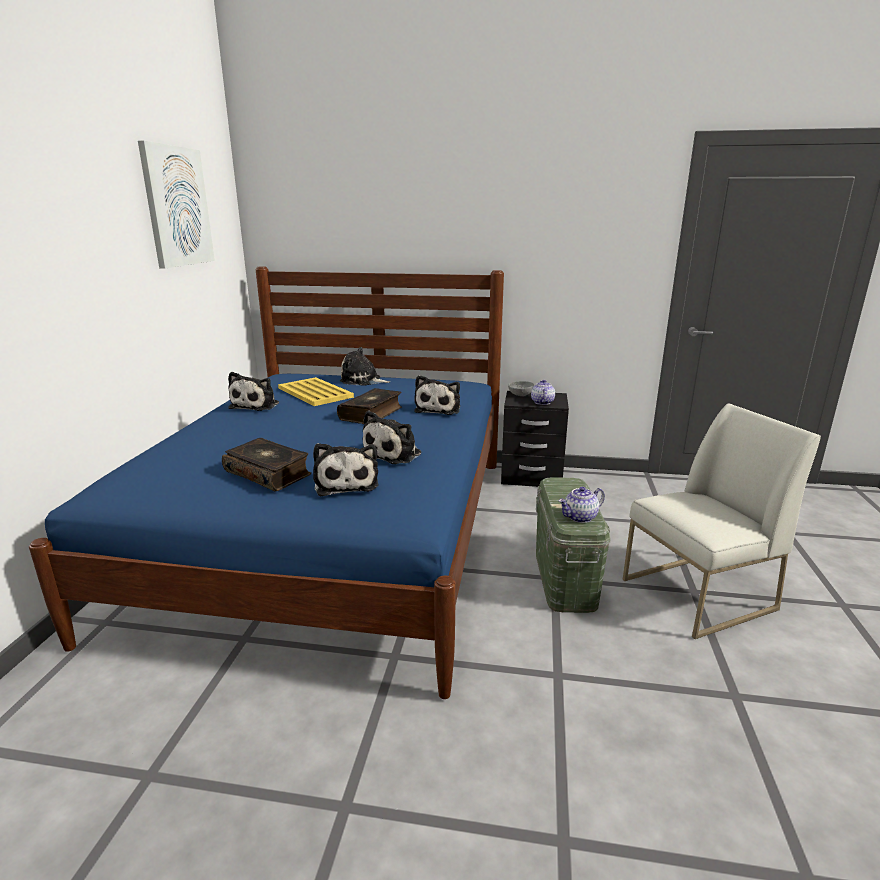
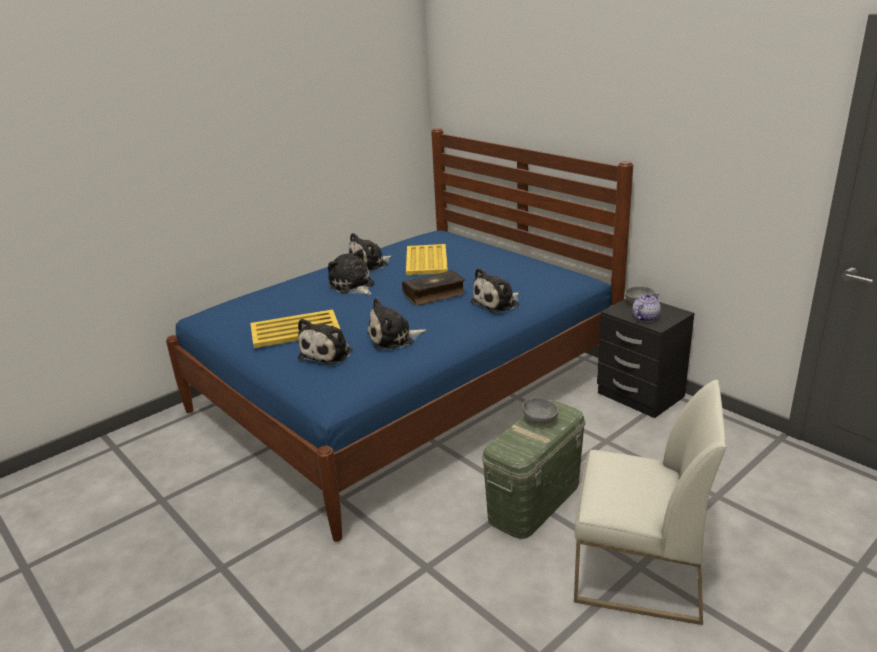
camera: 40 degrees right, 5 degrees up
(177, 207) = (345, 85): picture -> none
(268, 473) = (296, 330): book -> yellow tray
(362, 381) = (485, 255): plush toy -> plush toy (352, 286)
(564, 493) = (540, 420): none -> grey bowl
(580, 517) = (517, 446): teapot -> none

